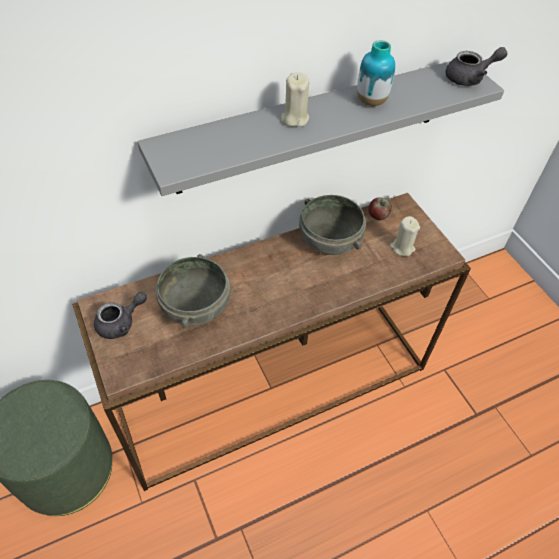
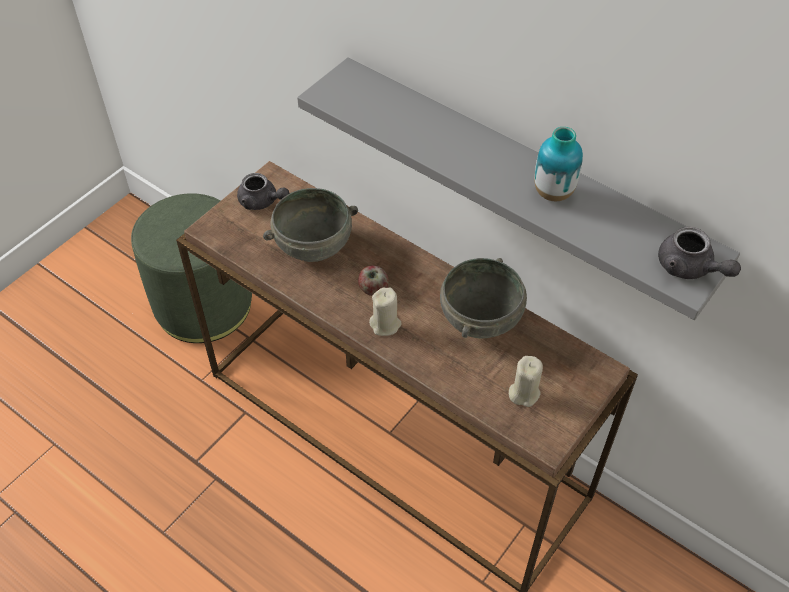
camera: 65 degrees right, 0 degrees up
(294, 118) = (467, 144): beige candle -> beige candle (385, 324)
(378, 216) = (559, 350): apple -> apple (373, 289)

